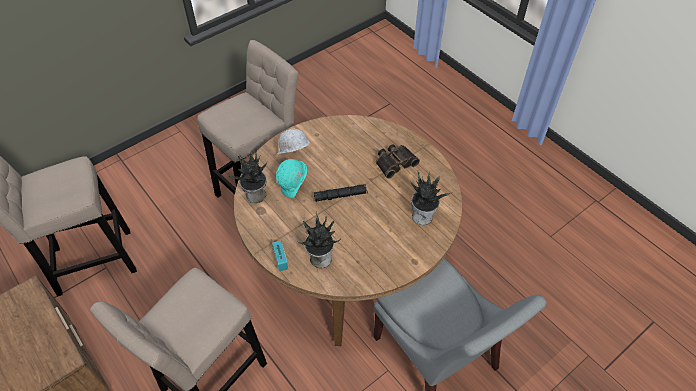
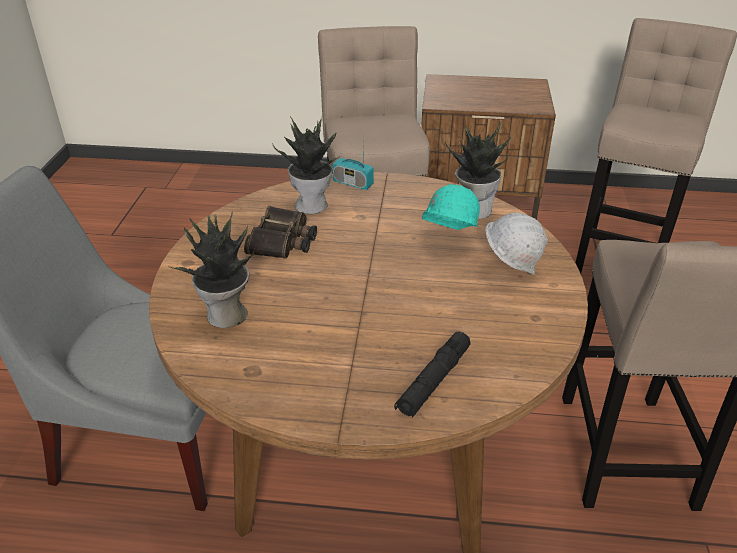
camera: 135 degrees right, 15 degrees down
(340, 195) = (376, 268): black flashlight -> black flashlight (433, 381)
(395, 162) = (358, 360): binoculars -> binoculars (283, 241)

